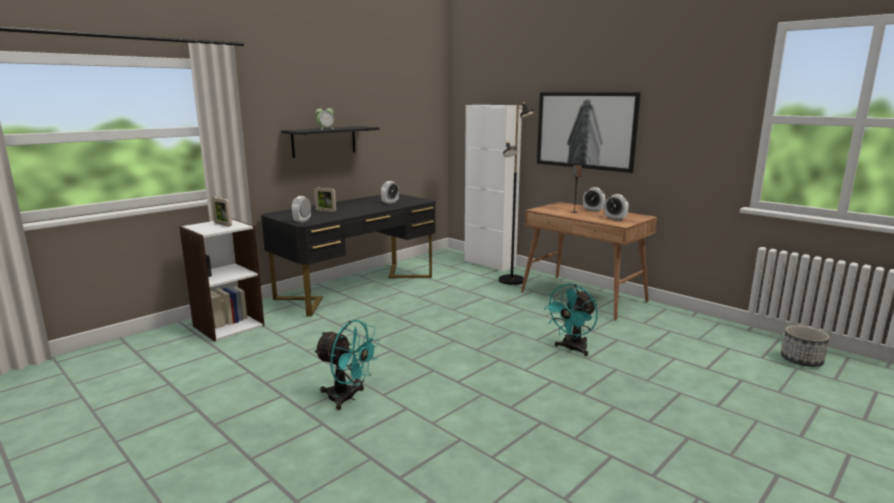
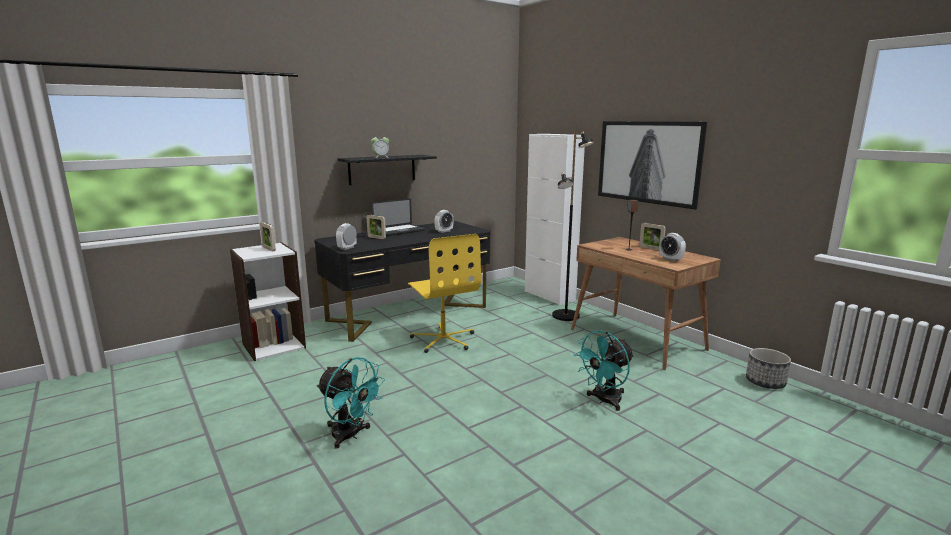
camera: 10 degrees right, 0 degrees up
(344, 204) = (399, 231): none -> laptop
(402, 308) = (443, 339): none -> yellow office chair
(593, 210) = (651, 248): alarm clock -> picture frame
(801, 360) = (878, 440): planter -> planter (765, 382)

